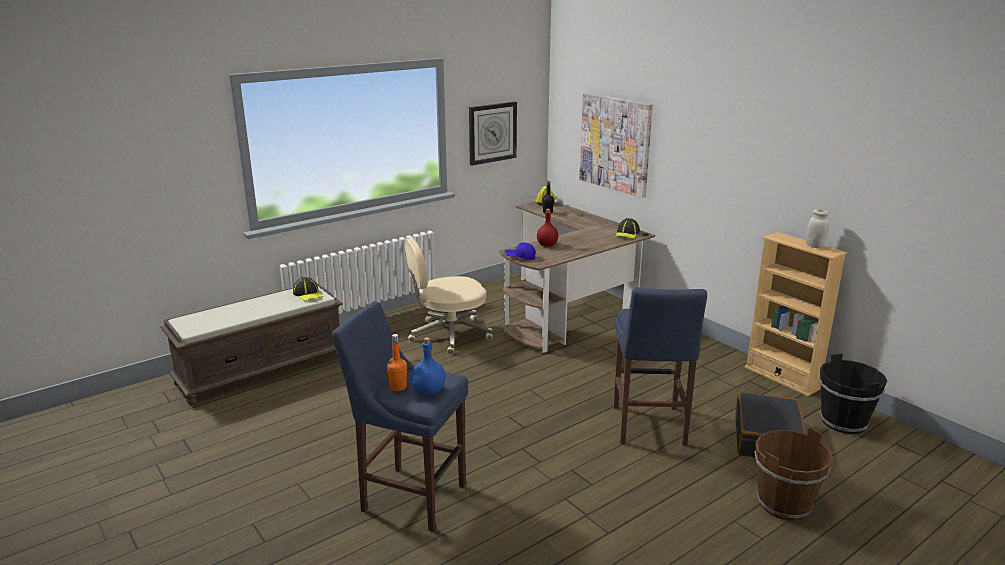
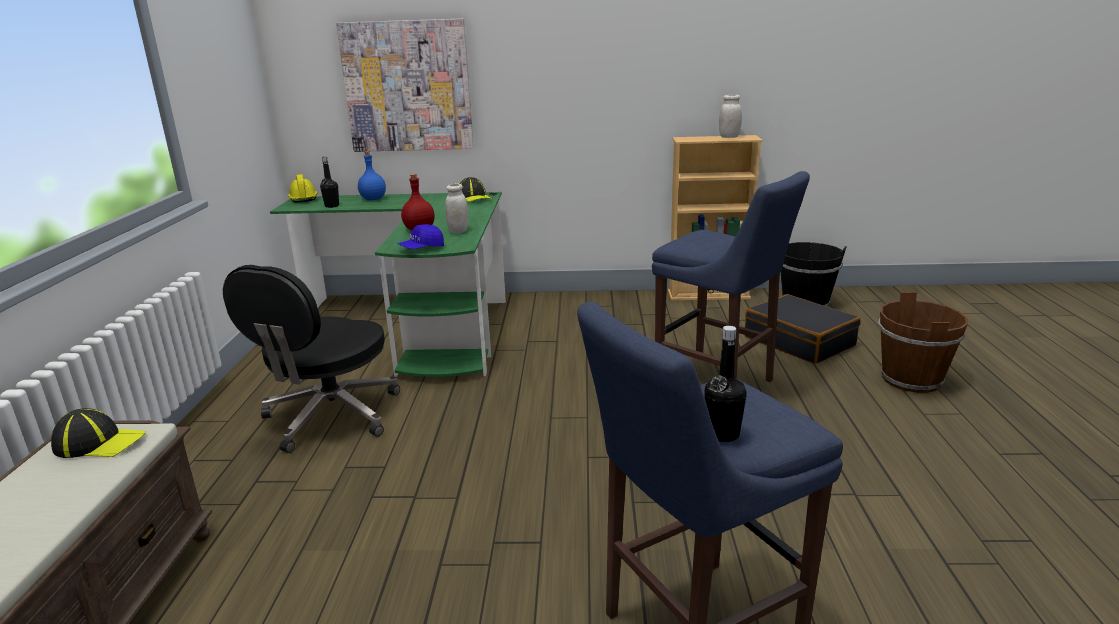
camera: 50 degrees left, 0 degrees up
(398, 387) = (722, 434): orange bottle -> black bottle
(429, 391) = (763, 411): blue bottle -> blue bottle (373, 199)
(448, 335) = (330, 417): beige office chair -> black office chair
(492, 133) = (218, 95): wall clock -> none
(561, 254) = (458, 231): none -> white jar
(569, 309) = (423, 323): brown desk -> green desk

